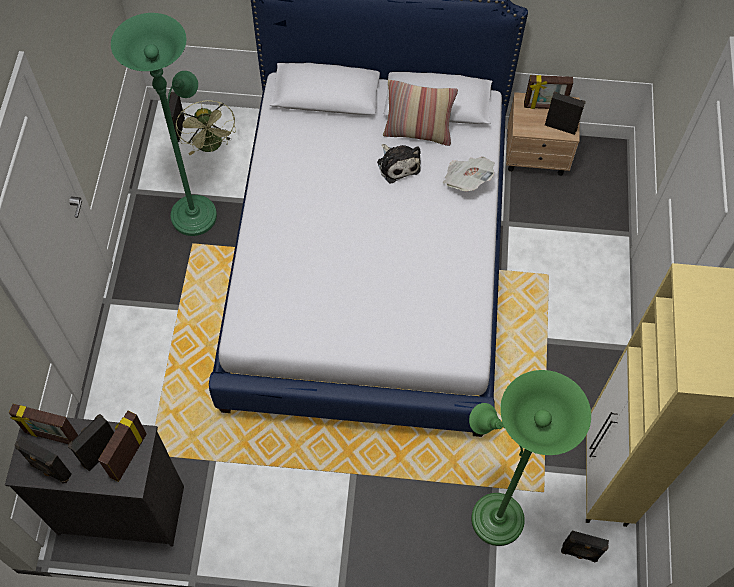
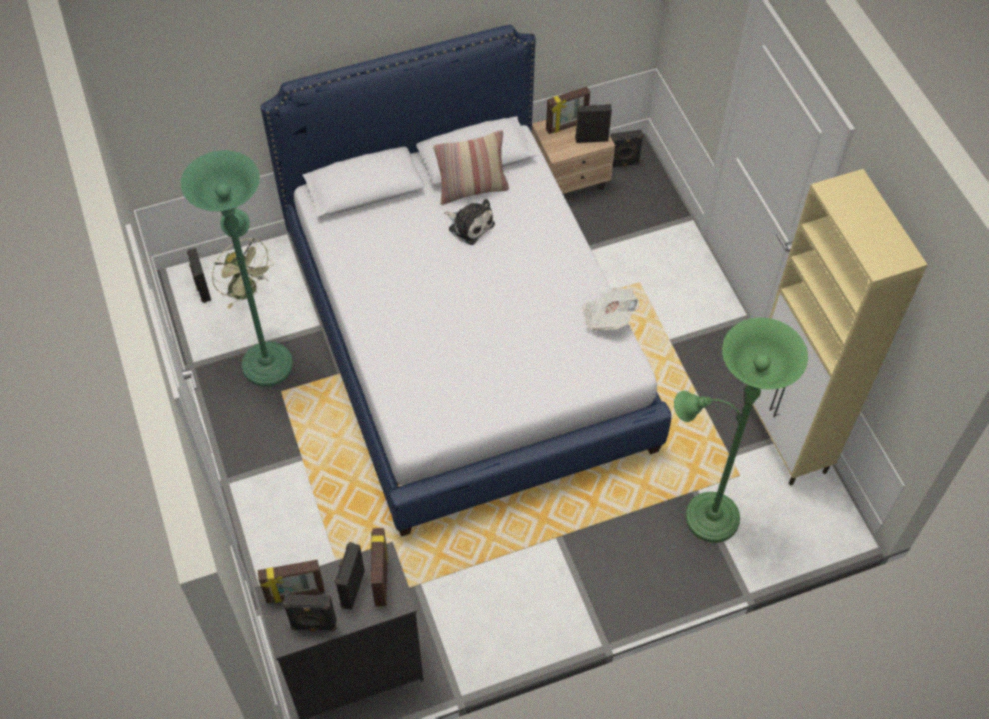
camera: 25 degrees left, 5 degrees down
(466, 180) = (541, 214): newspaper -> newspaper (607, 317)
(579, 554) = (799, 515): black speaker -> black speaker (623, 164)

